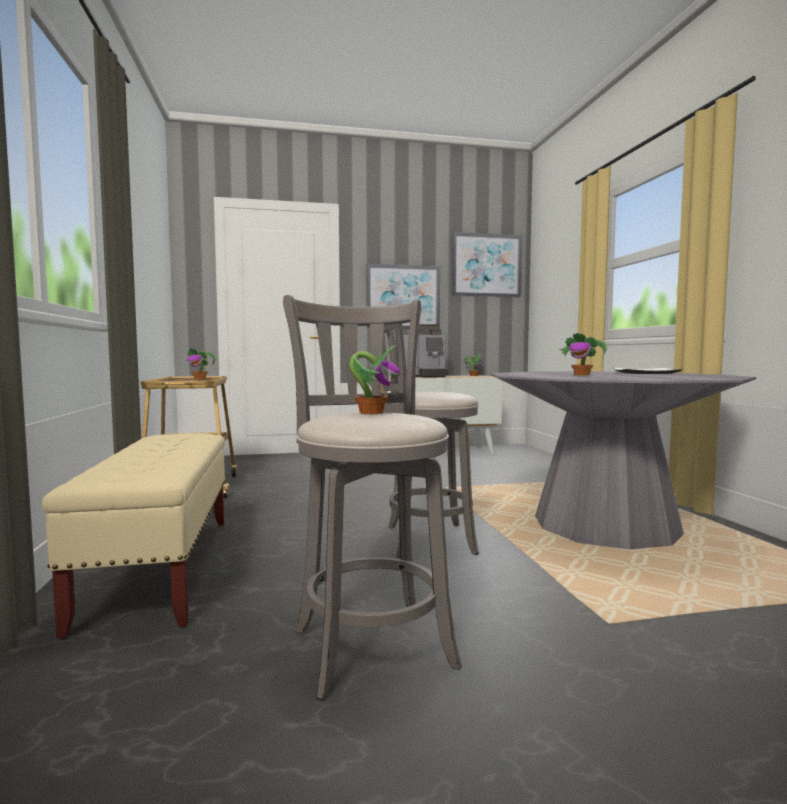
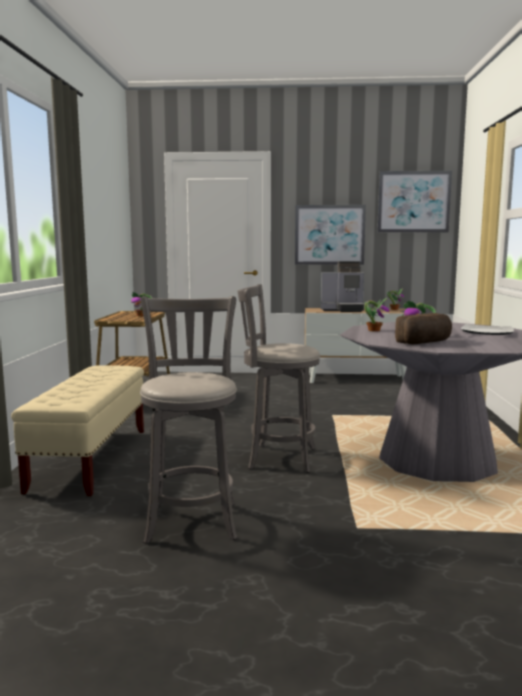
camera: 15 degrees right, 5 degrees up
(370, 412) = (193, 374): potted plant -> potted plant (373, 330)
(616, 377) = (425, 342): none -> bread

